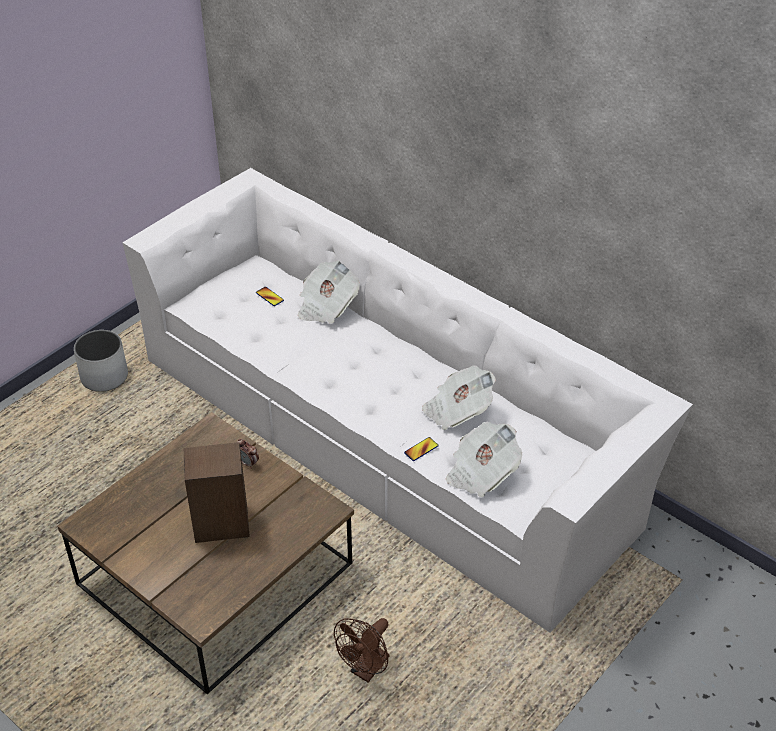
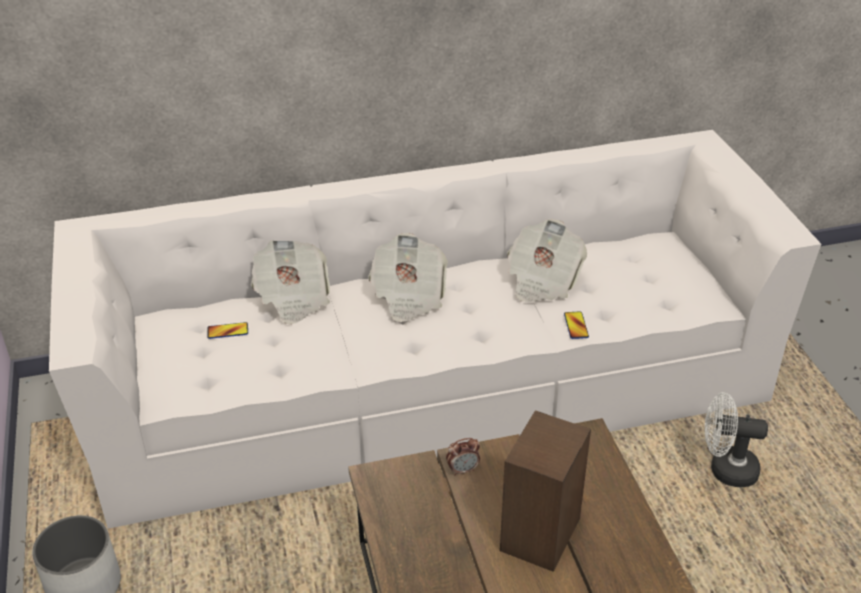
camera: 55 degrees left, 5 degrees down
(366, 670) = (737, 552): brown fan -> none
(445, 632) = (725, 469): none -> white fan
(481, 472) = (640, 302): newspaper -> newspaper (408, 296)

